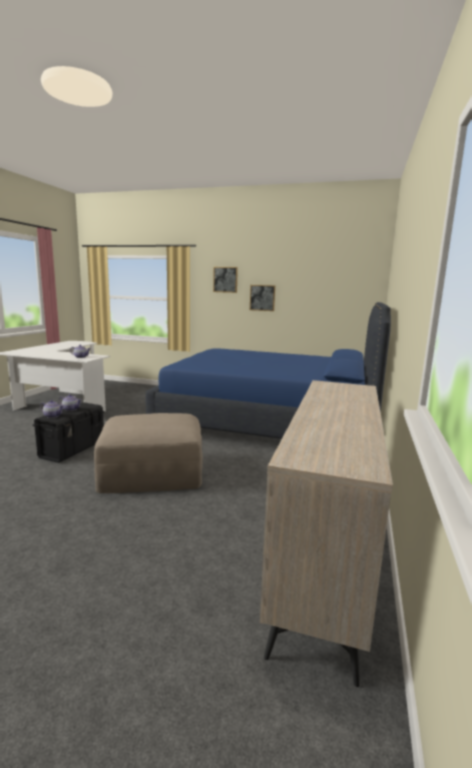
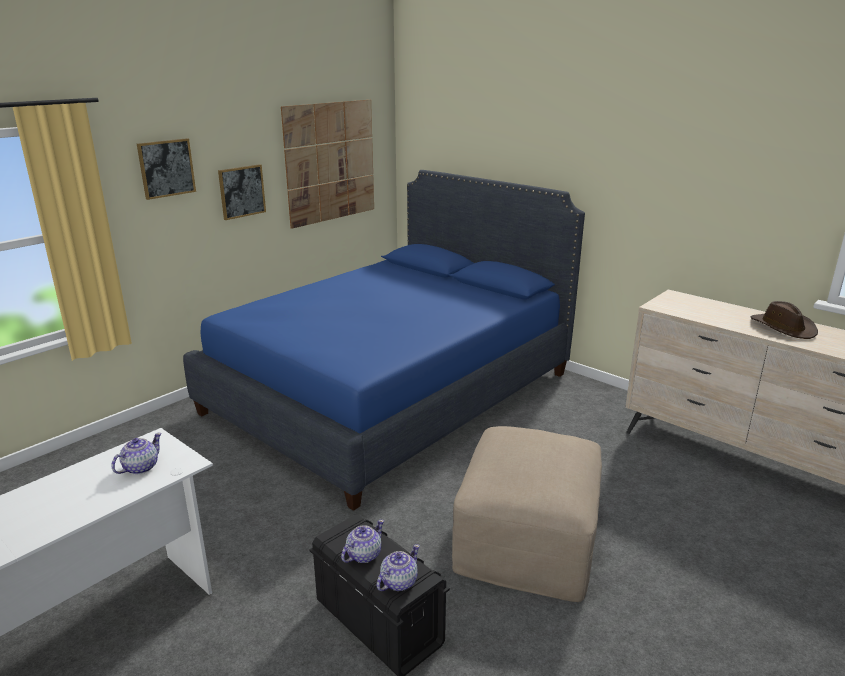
camera: 65 degrees left, 10 degrees up
(325, 292) = (330, 162): none -> picture
(341, 414) = (783, 327): none -> brown hat

